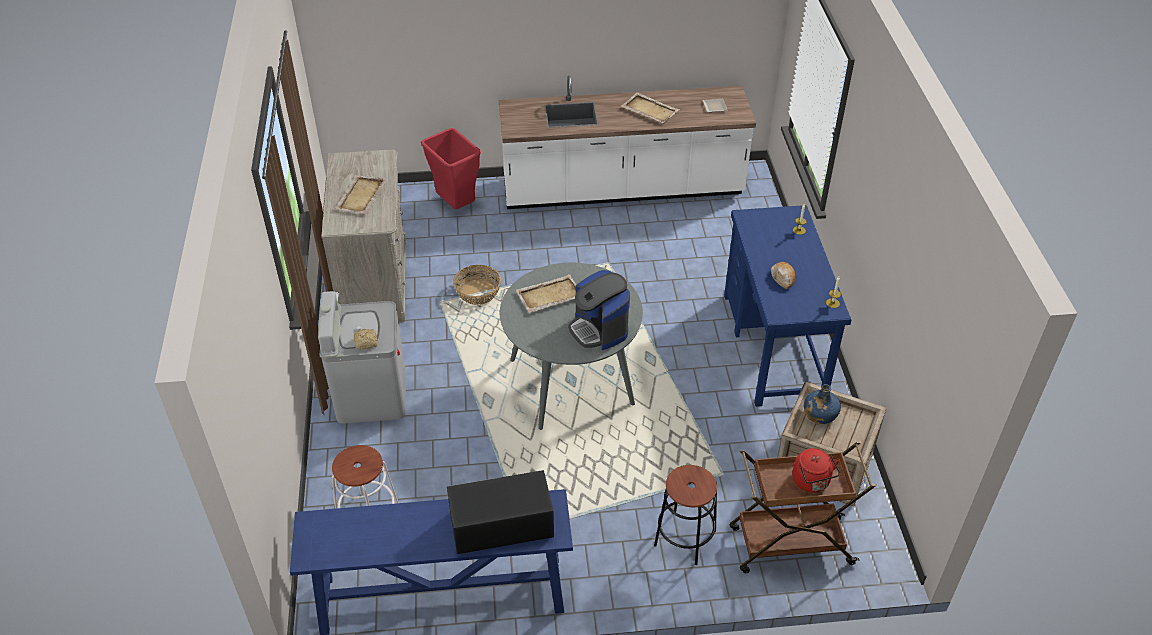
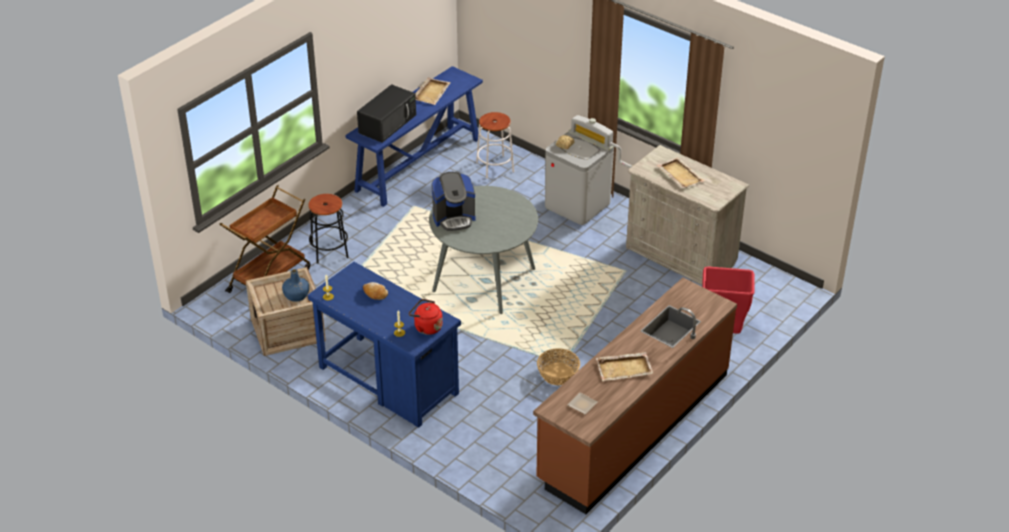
camera: 135 degrees right, 5 degrees down
(477, 293) = (612, 290): basket -> basket (558, 374)
(549, 295) = (507, 217): beige tray -> beige tray (431, 92)
(599, 329) = (454, 218): coffee machine -> coffee machine turned 150 degrees clockwise
(622, 190) = (633, 427): white counter -> brown counter
(812, 482) = (258, 223): red kettle -> red kettle (426, 327)

